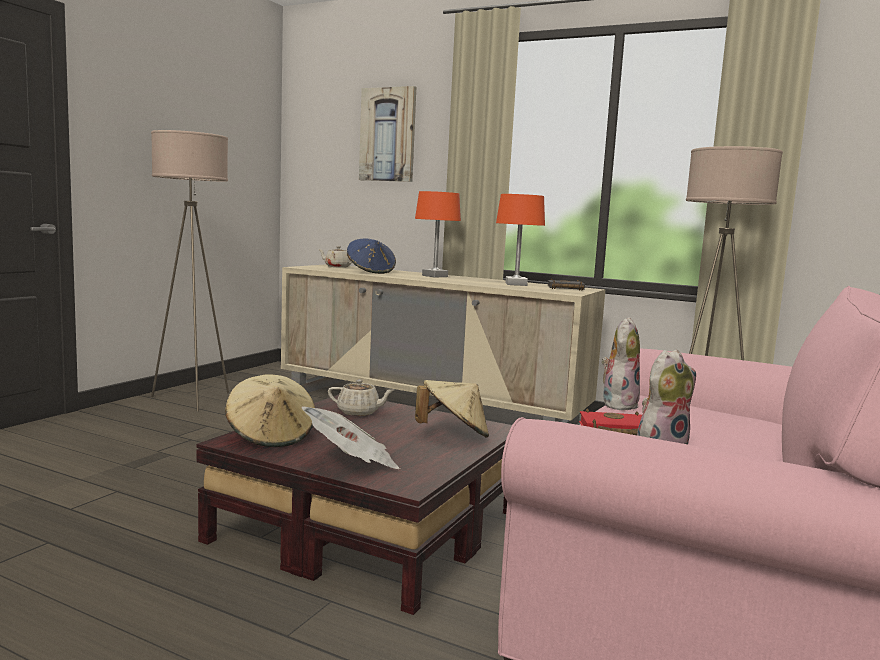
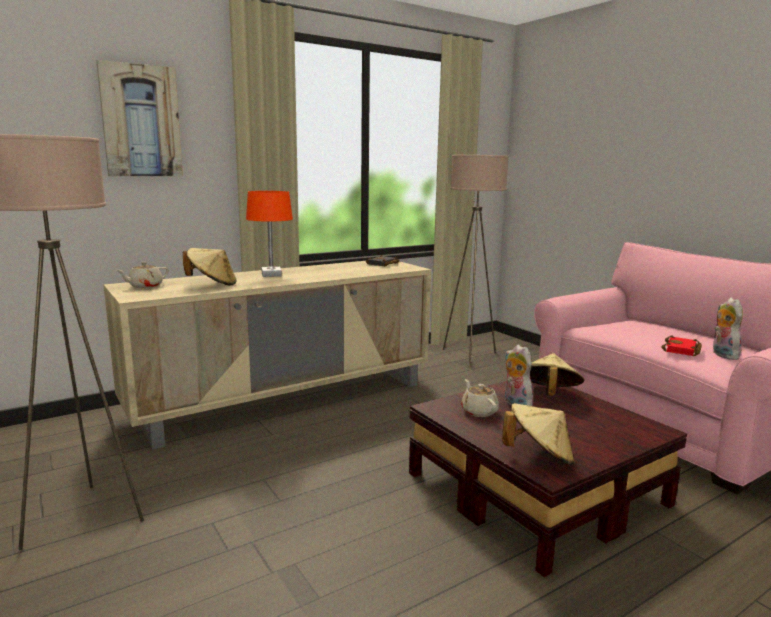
camera: 60 degrees left, 5 degrees up
(351, 463) = (612, 438): newspaper -> none
(359, 412) = (478, 411): beige teapot -> beige teapot turned 60 degrees counterclockwise
(371, 271) = (212, 284): blue hat -> beige hat
(515, 284) = (349, 268): orange table lamp -> none
(618, 404) = (616, 336): plush toy -> plush toy (515, 404)

